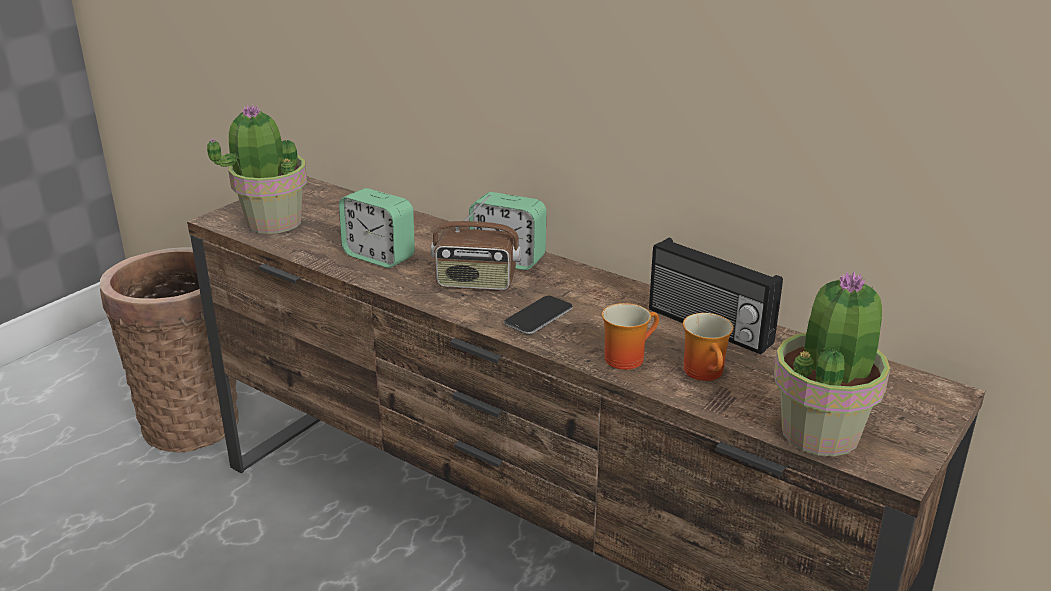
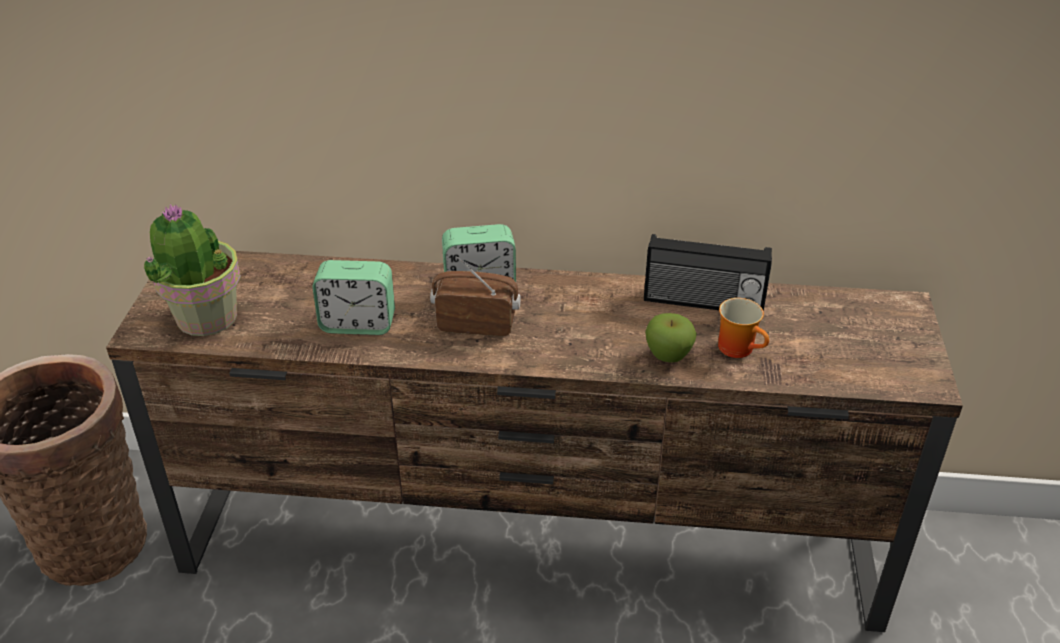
camera: 30 degrees left, 10 degrees up
(476, 283) = (477, 323): radio -> radio turned 150 degrees counterclockwise
(538, 316) = (563, 340): phone -> none
(625, 356) = (668, 356): mug -> apple
(821, 432) = (860, 372): potted plant -> none

